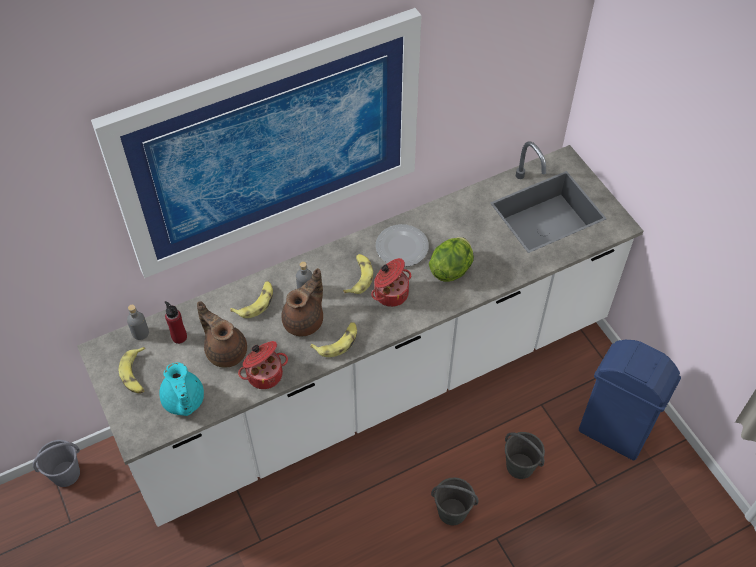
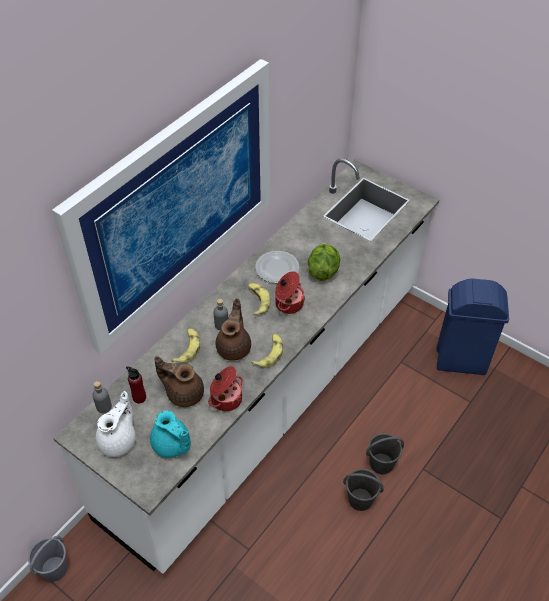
camera: 25 degrees left, 5 degrees down
(136, 374) = (119, 440): banana -> white teapot
(520, 466) = (411, 411): grey bucket -> grey bucket (361, 499)

